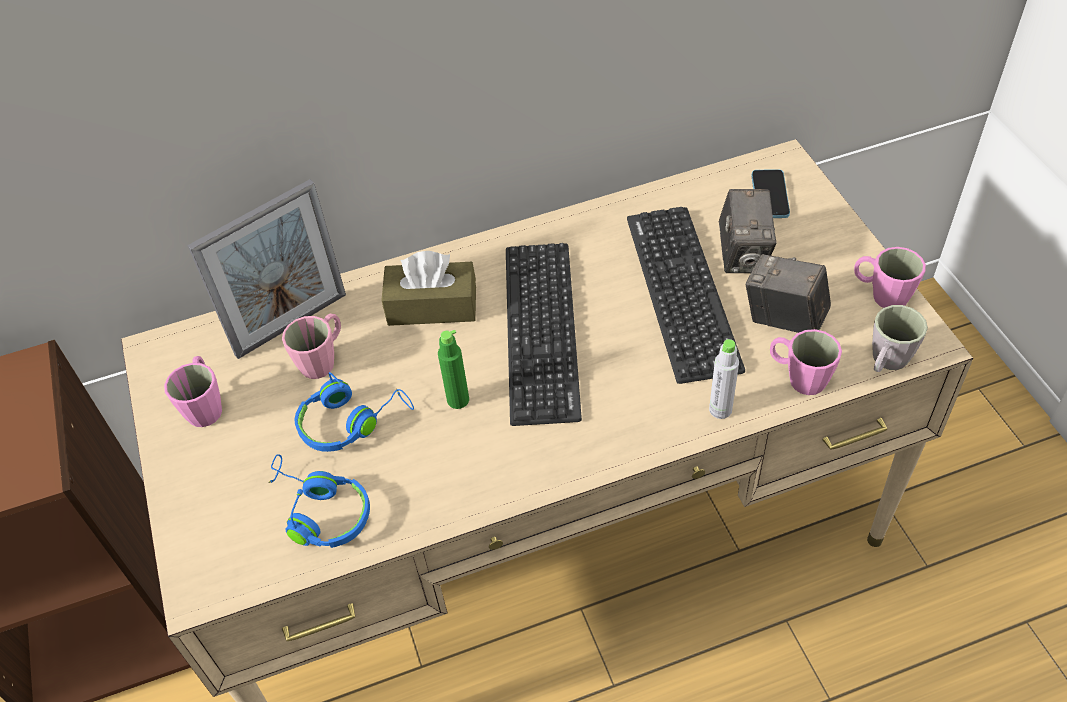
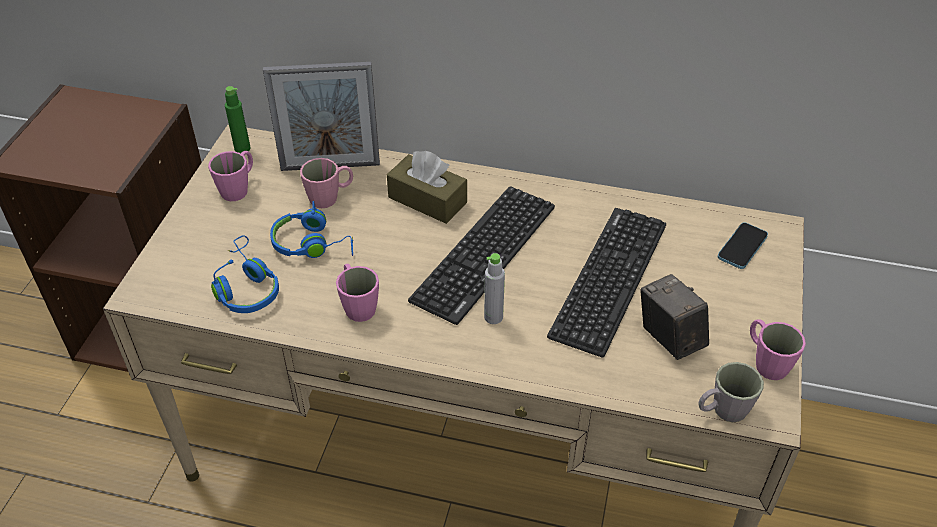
camera: 30 degrees right, 5 degrees down
(458, 400) = (390, 267): green bottle -> green bottle (242, 148)
(720, 409) = (562, 372): grey bottle -> grey bottle (493, 317)
(743, 255) = (680, 278): camera -> none
(799, 377) = (642, 383): pink mug -> pink mug (358, 305)

